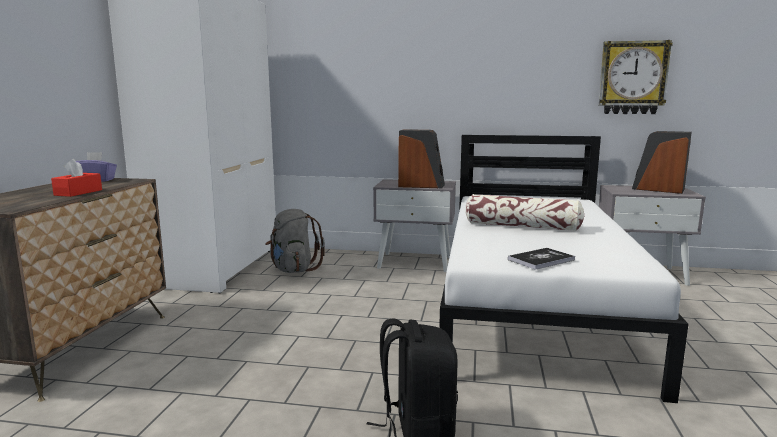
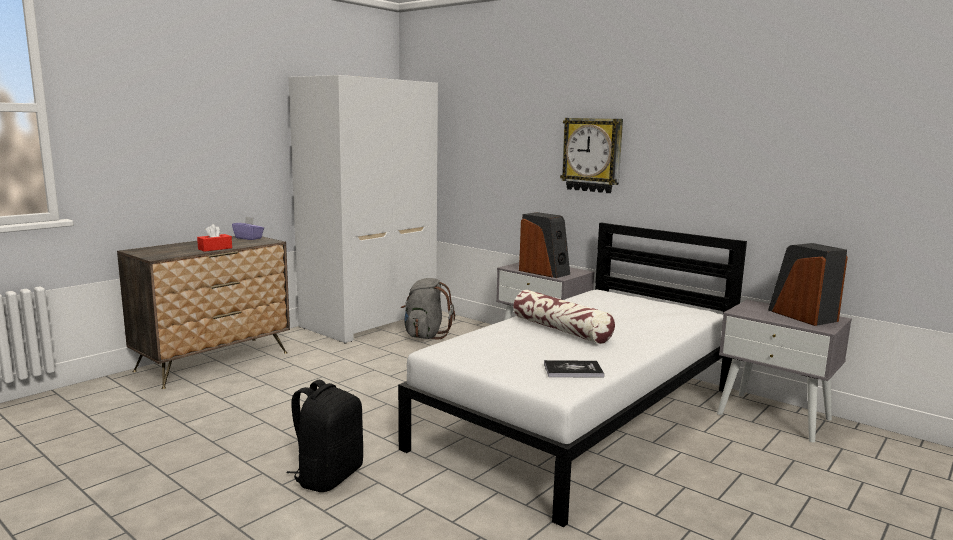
camera: 30 degrees right, 0 degrees up
(541, 260) = (491, 361): book -> book (573, 370)
(632, 78) = (793, 174): wall clock -> wall clock (592, 155)

